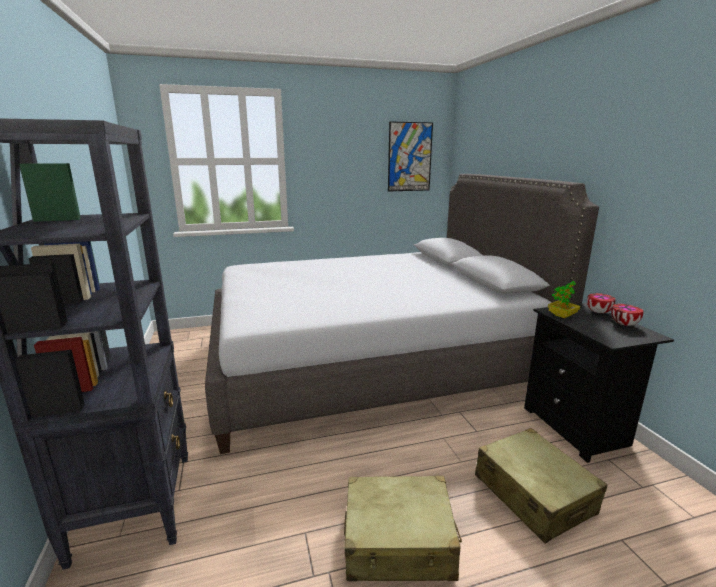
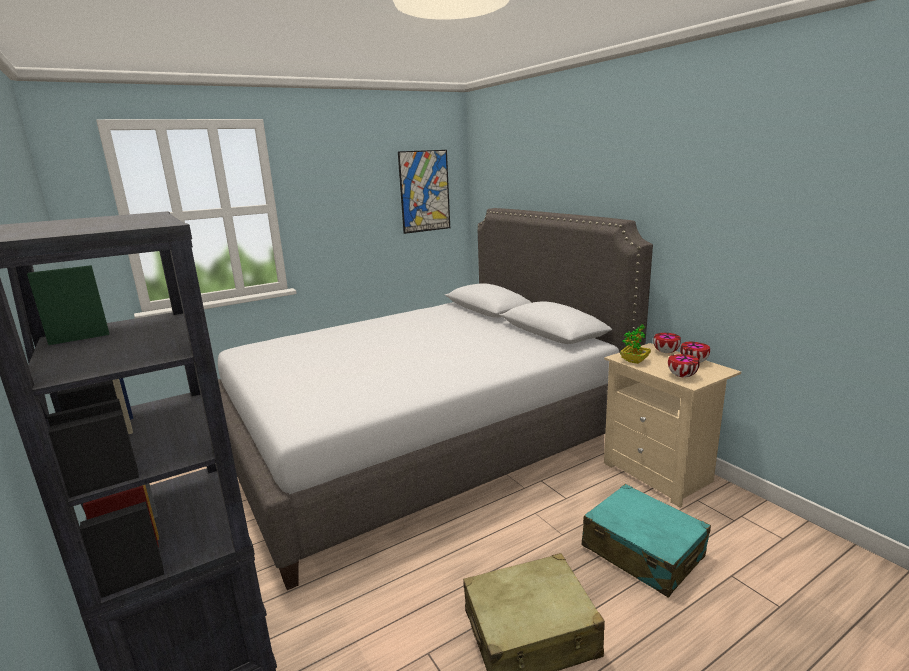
camera: 15 degrees left, 0 degrees up
(533, 494) = (642, 551): beige suitcase -> turquoise suitcase
(578, 428) = (660, 473): black nightstand -> beige nightstand
(604, 334) = (681, 376): none -> bowl

